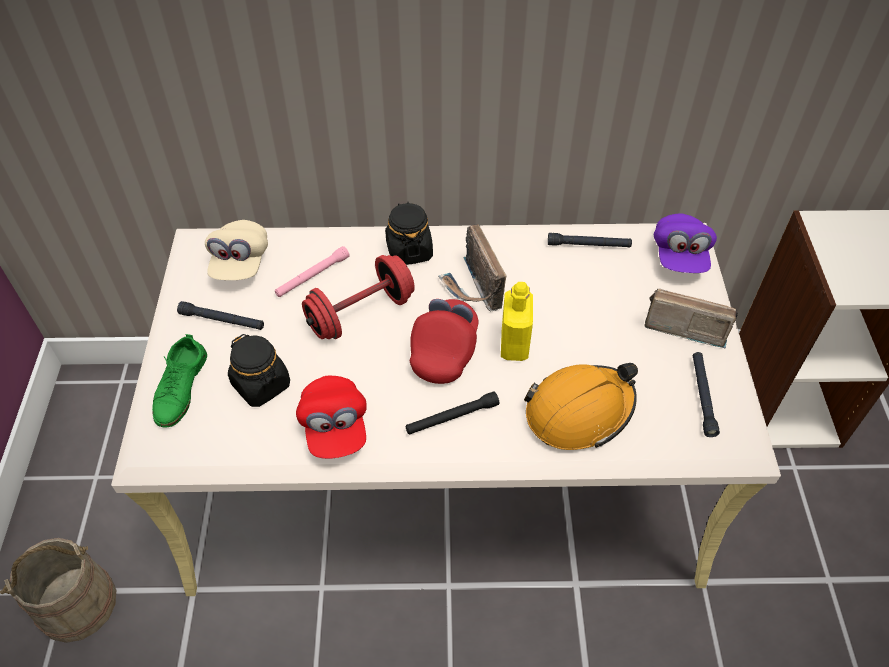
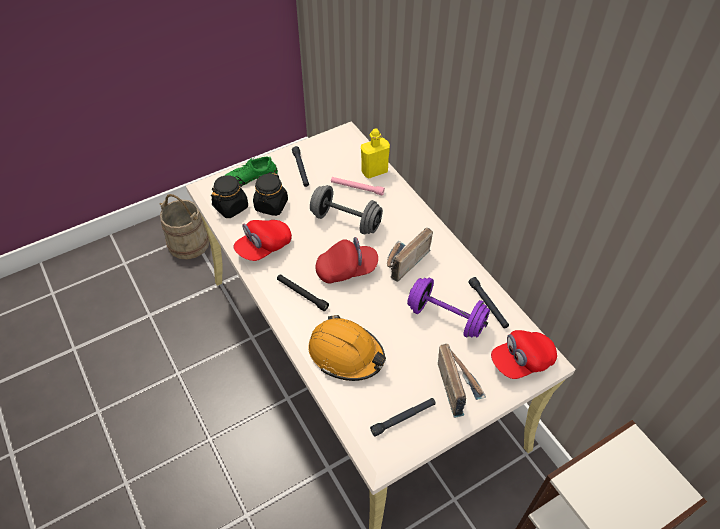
camera: 60 degrees right, 0 degrees up
(240, 263) = (344, 155): beige cap -> none
(361, 313) = (346, 221): red dumbbell -> grey dumbbell
(409, 250) = (409, 219): black jar -> black jar (231, 207)
(514, 345) = (374, 301): yellow bottle -> yellow bottle (374, 171)
(583, 289) = (446, 318): none -> purple dumbbell
(679, 256) = (521, 361): purple cap -> red cap

